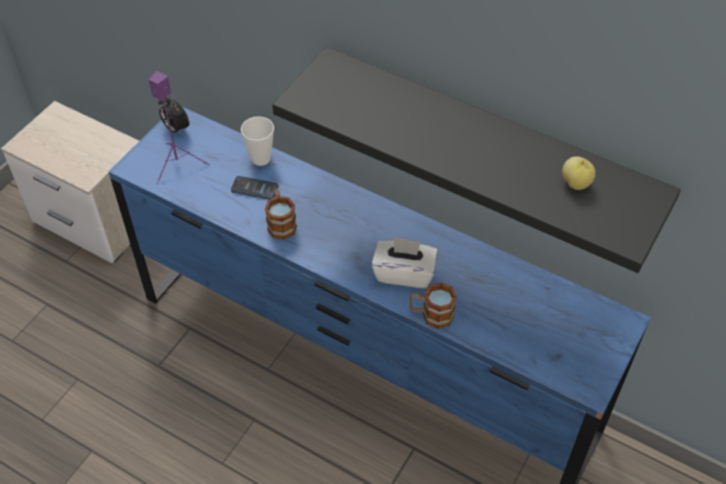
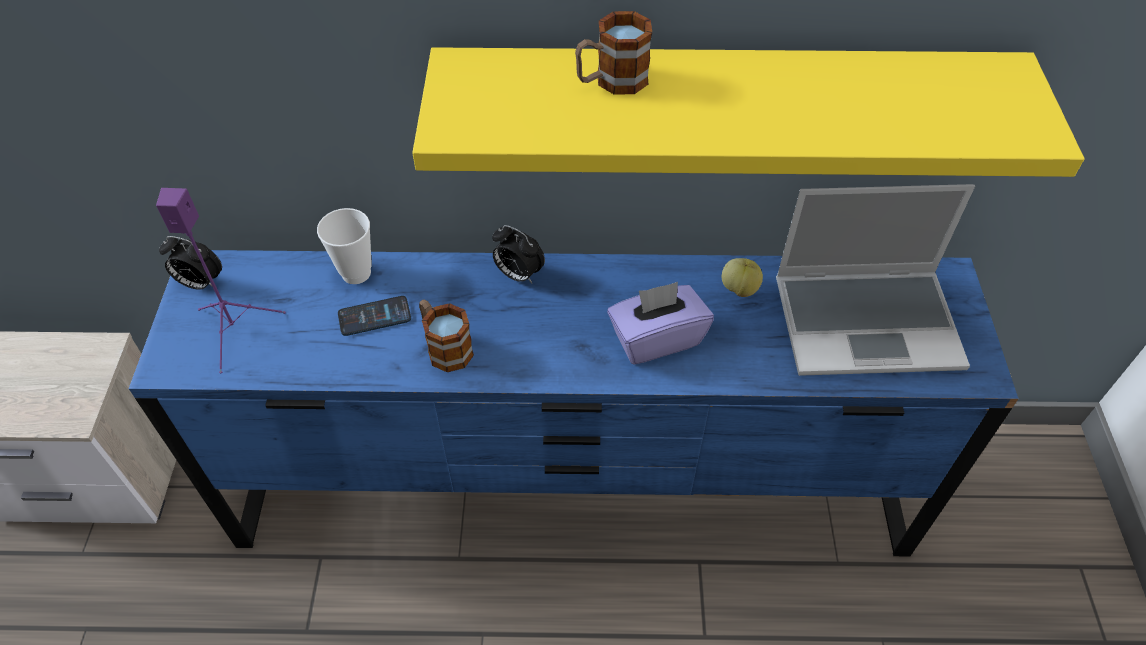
camera: 30 degrees left, 0 degrees up
(350, 199) = (518, 275): none -> alarm clock
(404, 273) = (656, 338): white tissue box -> purple tissue box
(431, 315) = (730, 376): mug -> mug (611, 81)
(488, 142) = (723, 101): black shelf -> yellow shelf
(544, 324) = (868, 322): none -> laptop
(576, 183) = (914, 93): apple -> apple (739, 288)

